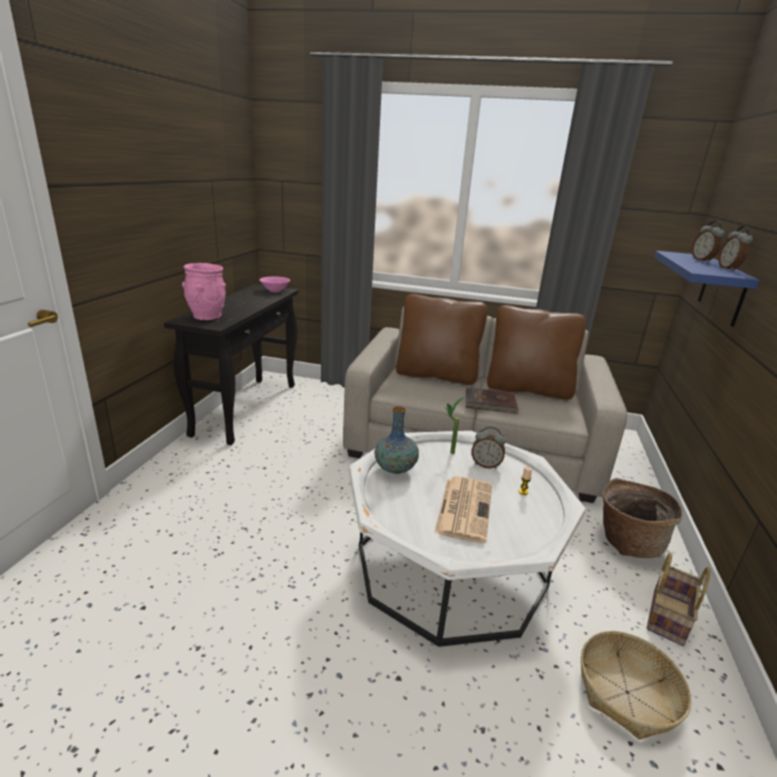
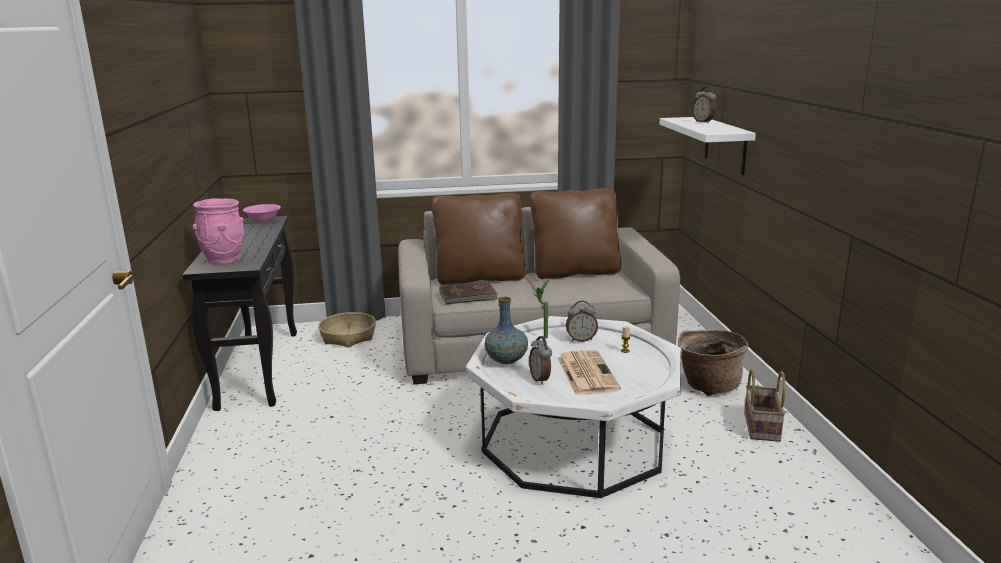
camera: 20 degrees left, 5 degrees down
(490, 403) = (551, 290): brown book -> brown book (468, 295)
(627, 692) = (755, 480): basket -> basket (348, 337)
(722, 289) = (725, 145): blue shelf -> white shelf
(729, 269) = (728, 127): alarm clock -> alarm clock (541, 379)

